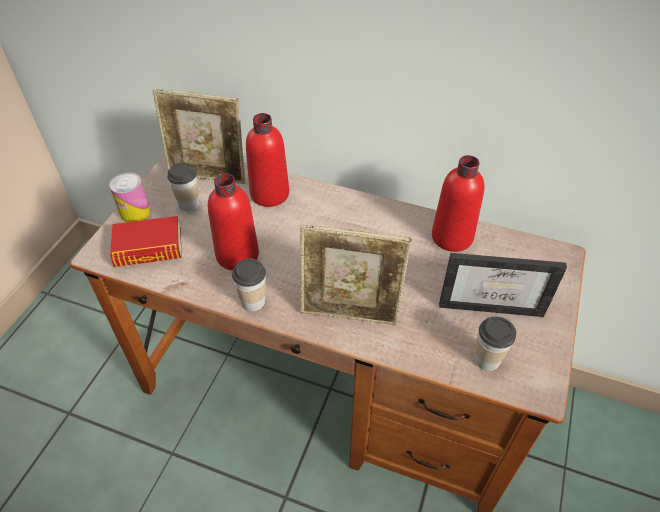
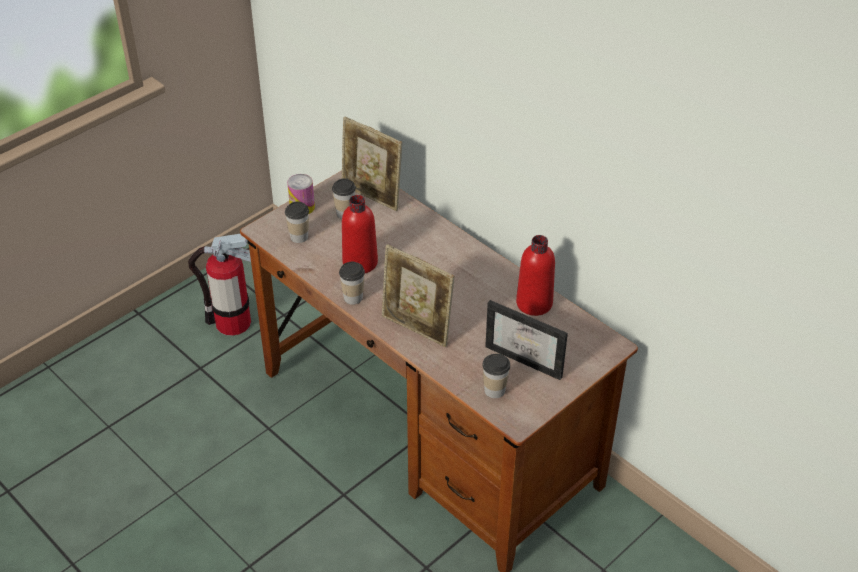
camera: 25 degrees right, 5 degrees down
(84, 350) = (232, 323): none -> fire extinguisher
(148, 247) = (299, 236): book -> cup
(269, 194) = (411, 225): red bottle -> none

